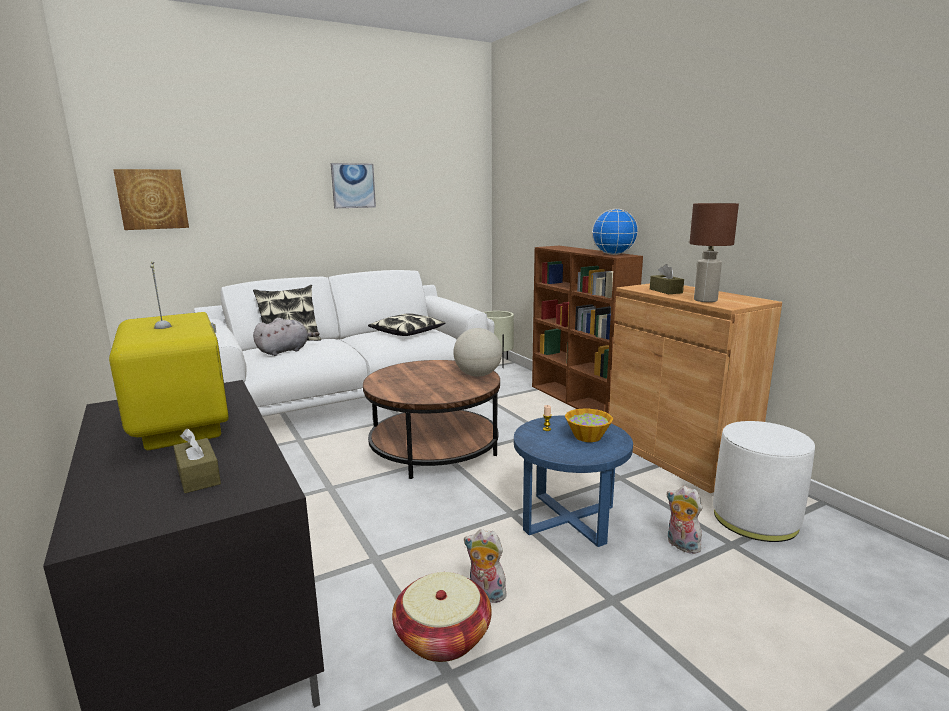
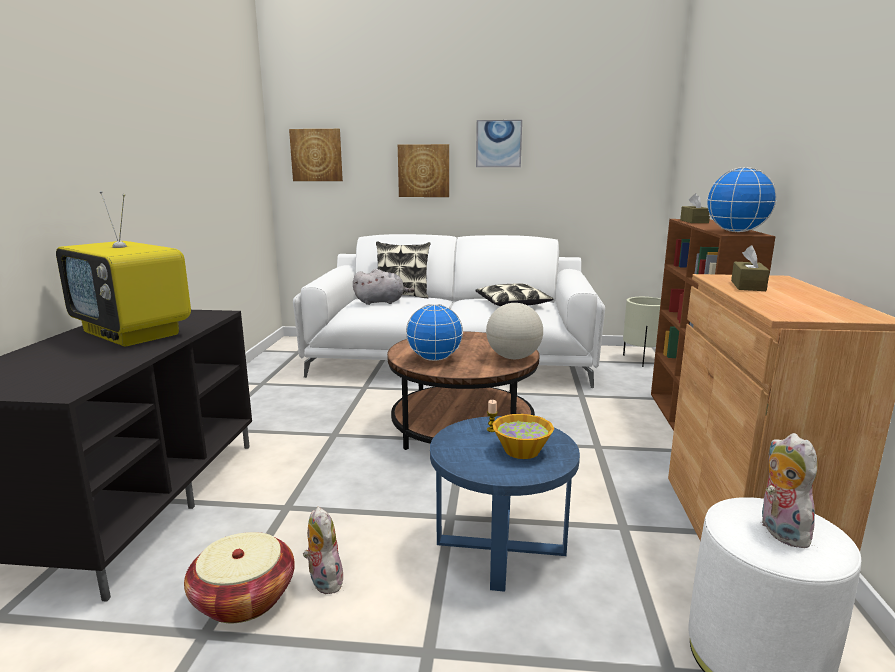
camera: 35 degrees right, 0 degrees up
(180, 425) = (133, 333): television -> television turned 120 degrees clockwise
(198, 476) = (60, 369): brown tissue box -> brown tissue box (694, 221)
(281, 213) = (424, 171): none -> picture
(420, 390) = (434, 359): none -> globe
(681, 545) = (593, 637): plush toy -> plush toy (779, 531)
(705, 300) = (770, 304): brown table lamp -> none

